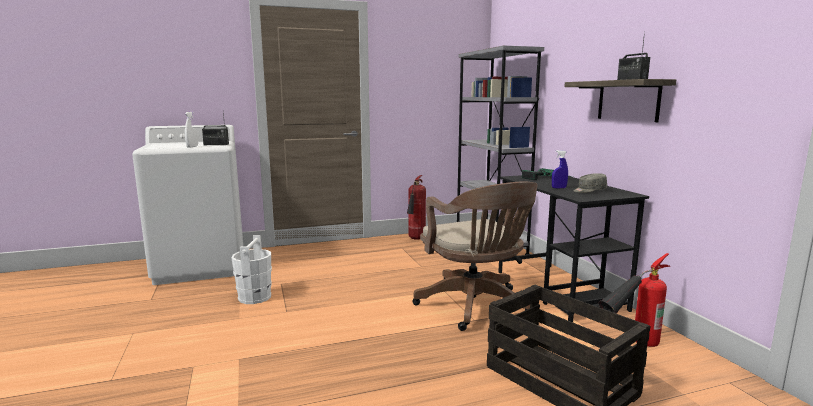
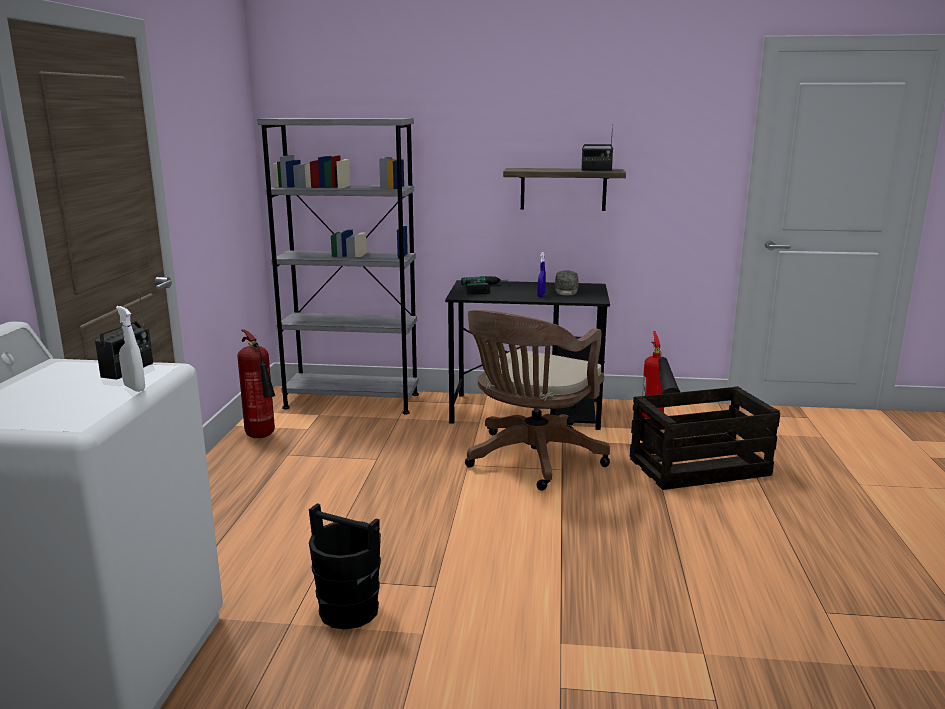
camera: 65 degrees left, 5 degrees up
(255, 297) = (348, 610): white bucket -> black bucket
(475, 307) = (531, 460): brown office chair -> brown office chair turned 120 degrees clockwise

